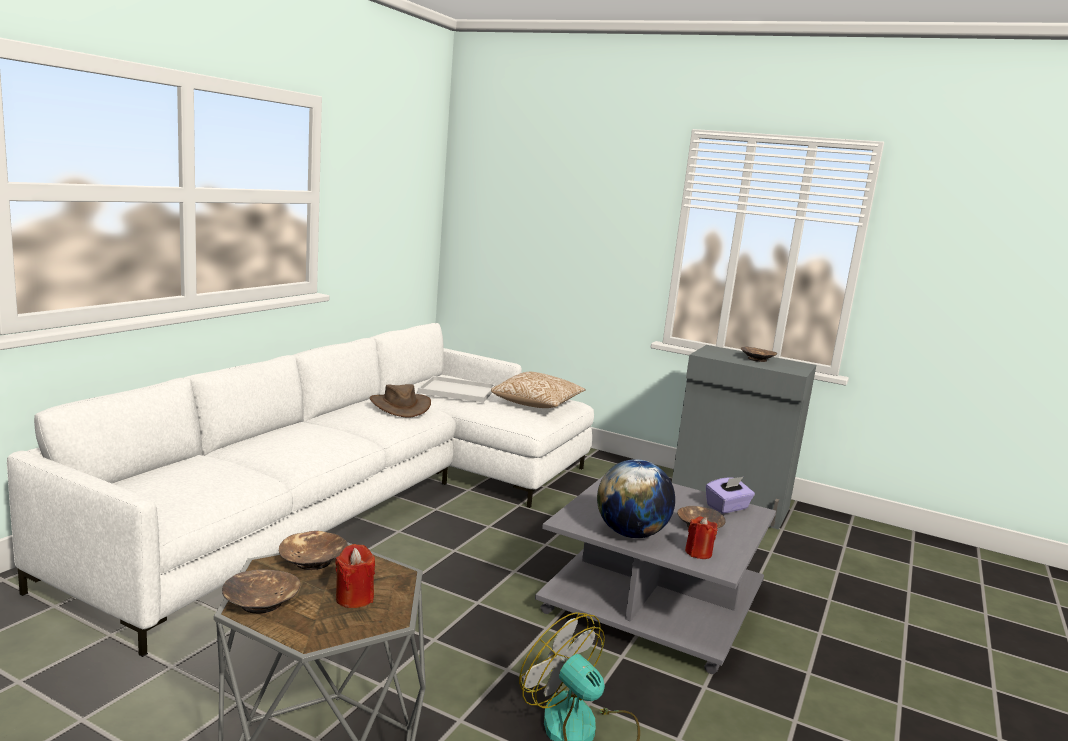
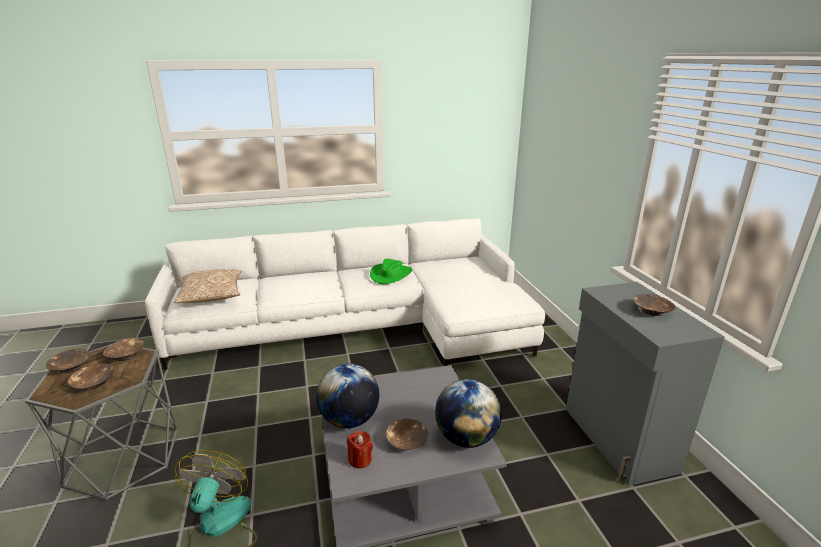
camera: 50 degrees right, 10 degrees up
(354, 598) = (94, 383): red candle -> brown bowl
(399, 406) = (391, 274): brown hat -> green hat
(455, 391) = (449, 271): white tray -> none
(537, 404) = (488, 296): pillow -> pillow (211, 296)
(727, 507) = (466, 438): purple tissue box -> globe

